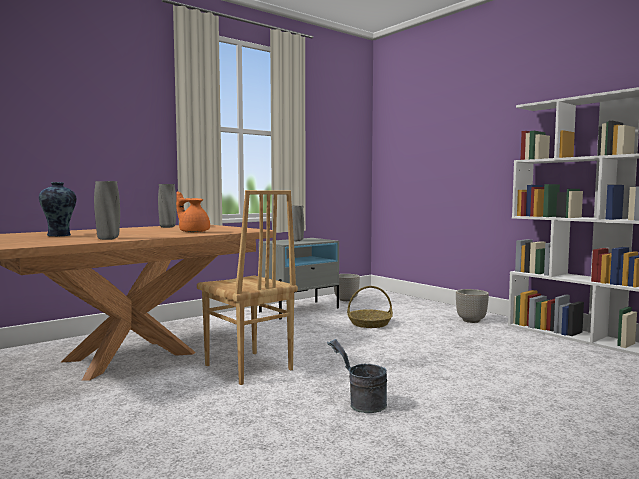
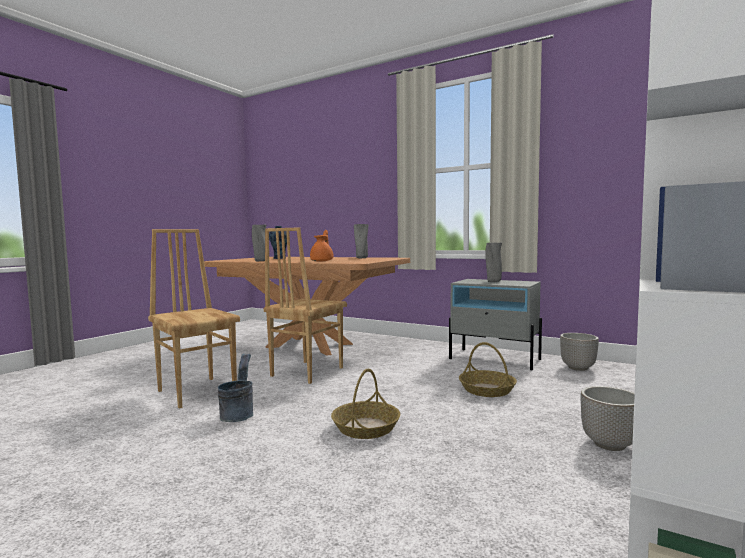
camera: 70 degrees right, 0 degrees up
(256, 426) = (198, 391): none -> brown chair
(423, 362) = (366, 428): none -> basket

